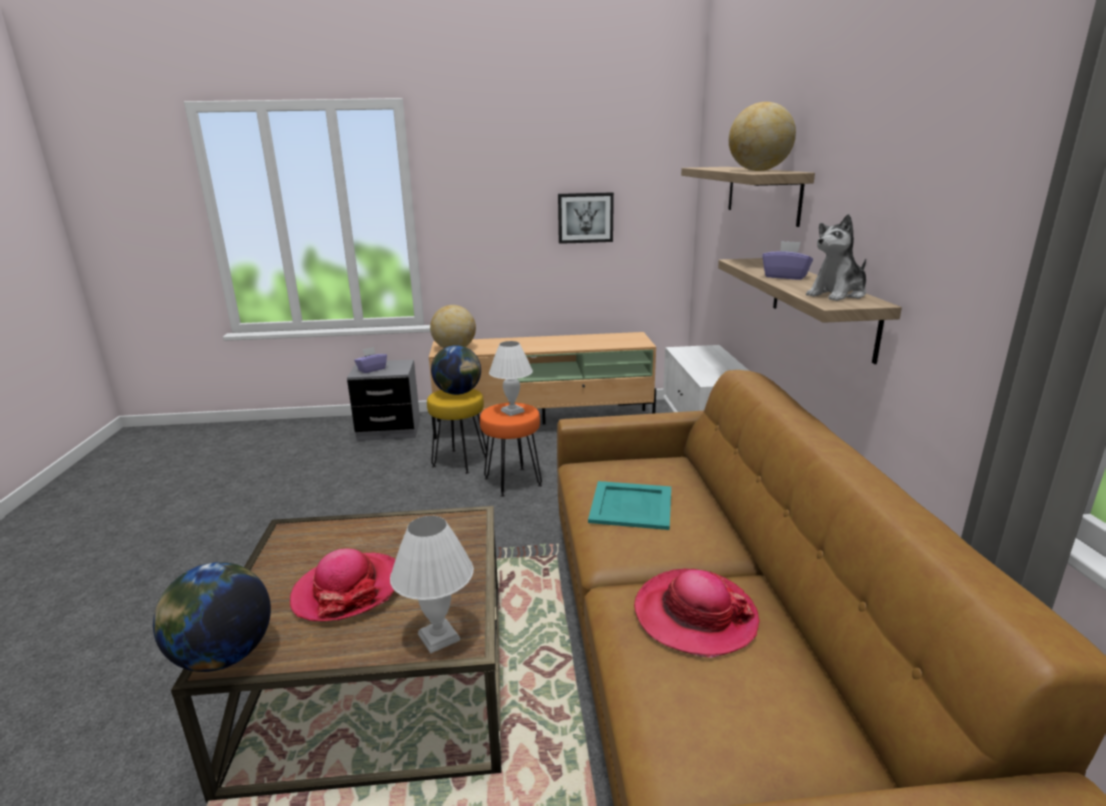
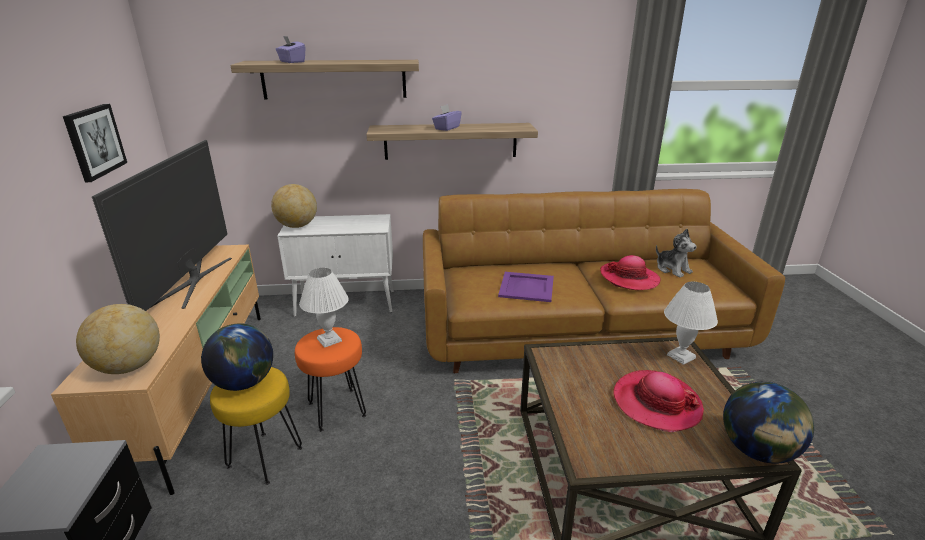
camera: 90 degrees left, 5 degrees up
(372, 369) = (49, 495): purple tissue box -> purple tissue box (292, 62)
(575, 342) = (192, 281): none -> television
(630, 505) = (526, 287): turquoise tray -> purple tray
(758, 170) = (372, 61): globe -> globe (297, 226)
(837, 295) = (502, 126): plush toy -> plush toy (672, 269)

